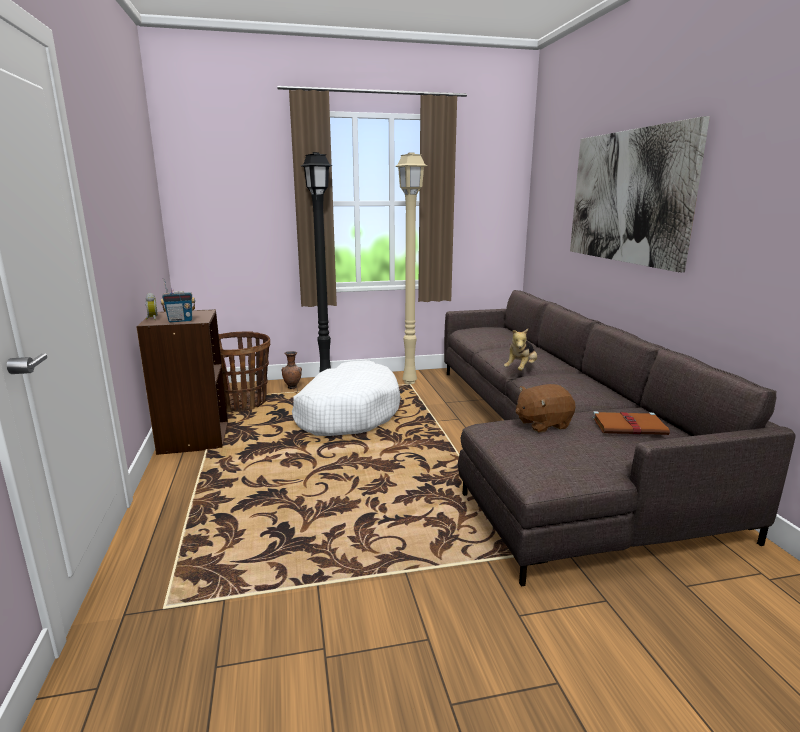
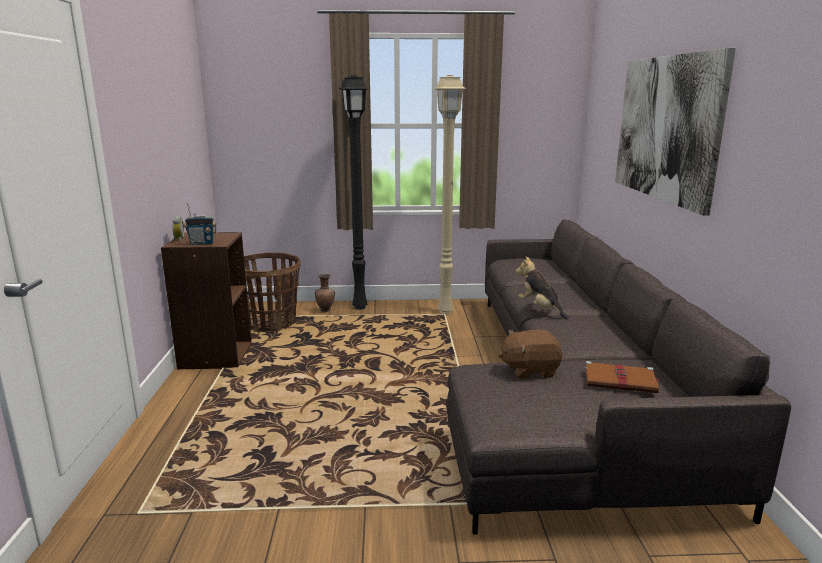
camera: 10 degrees right, 0 degrees up
(347, 413) = (369, 341): white dog bed -> none
(521, 369) = (540, 309): plush toy -> plush toy turned 105 degrees clockwise

